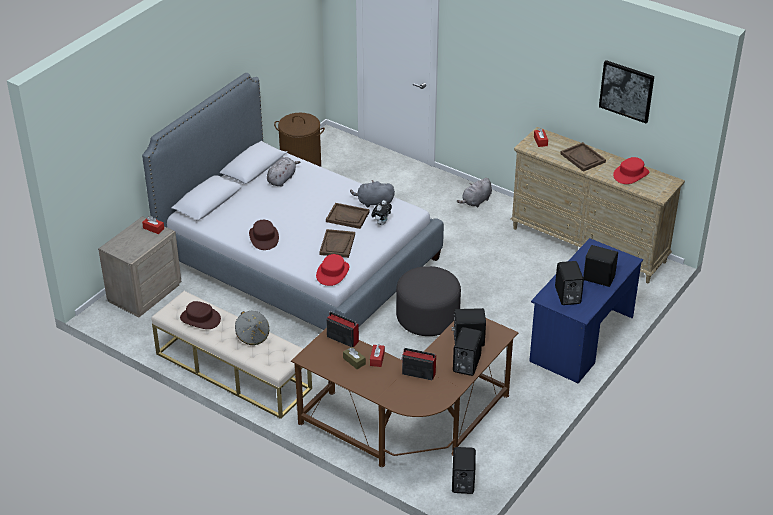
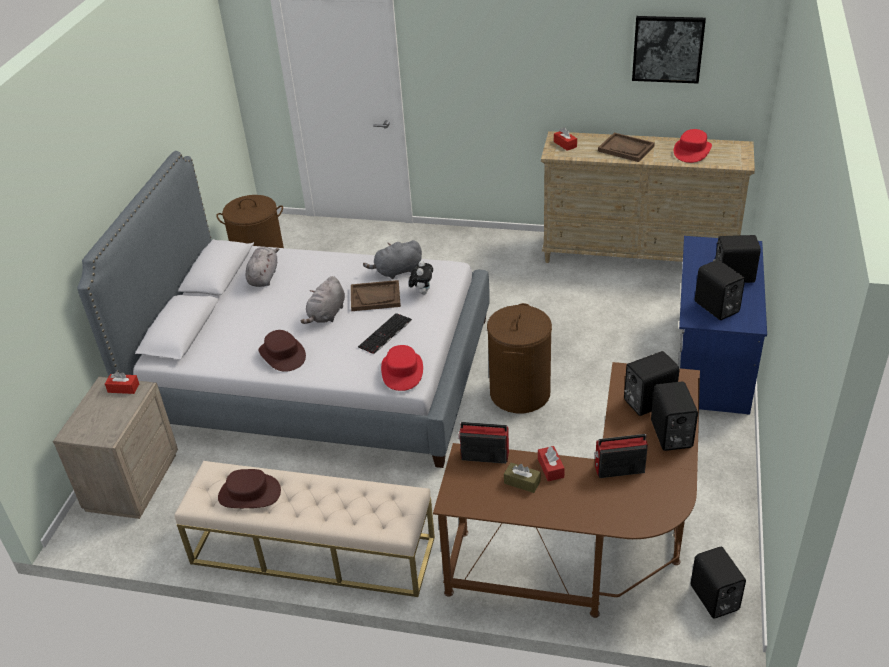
camera: 20 degrees left, 0 degrees up
(252, 336) = (338, 493): grey hat -> none
(337, 244) = (385, 334): brown tray -> keyboard
(427, 317) = (519, 393): grey ottoman -> brown laundry basket
(476, 201) = (484, 246): grey plush toy -> grey plush toy (326, 315)

